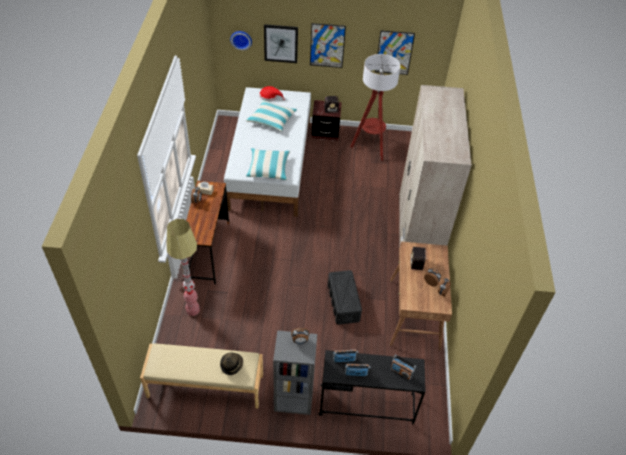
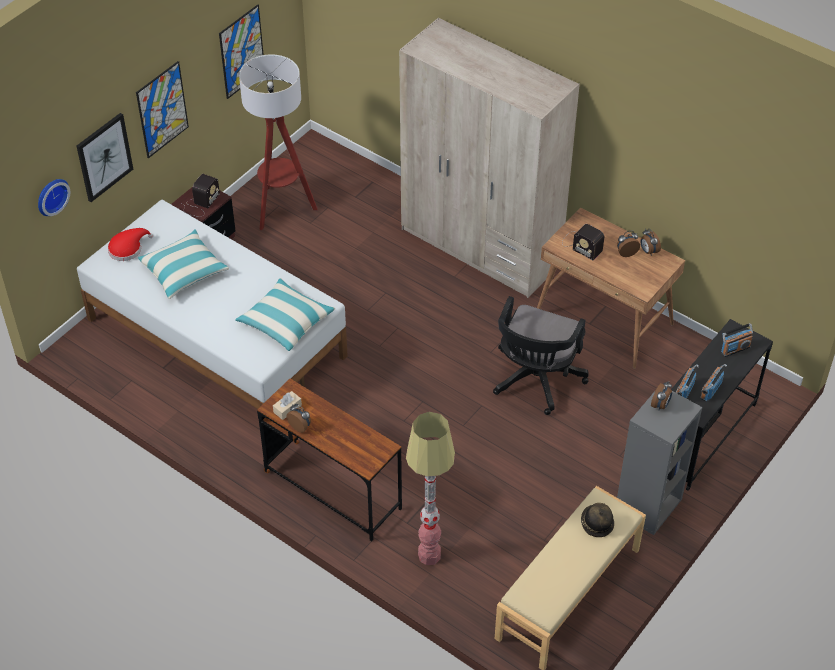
camera: 55 degrees left, 0 degrees up
(343, 302) = (535, 381): black storage box -> black office chair

